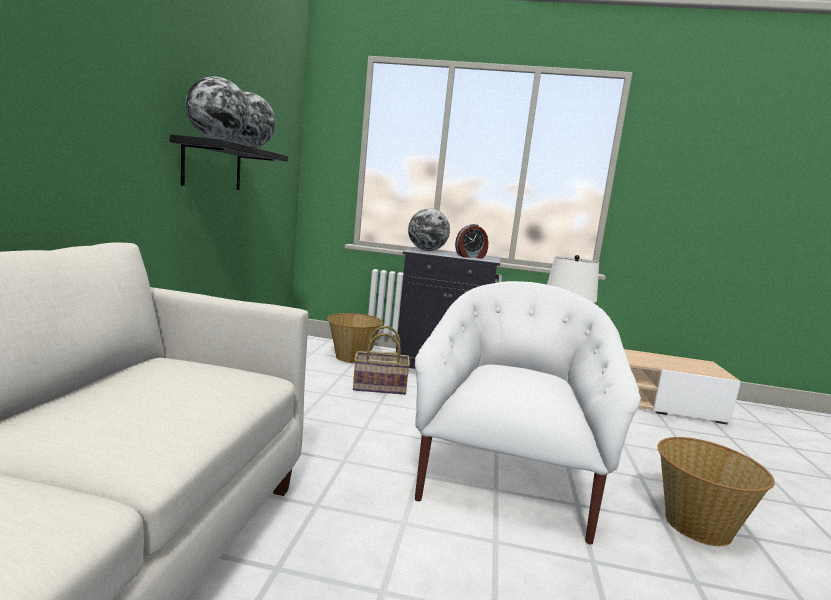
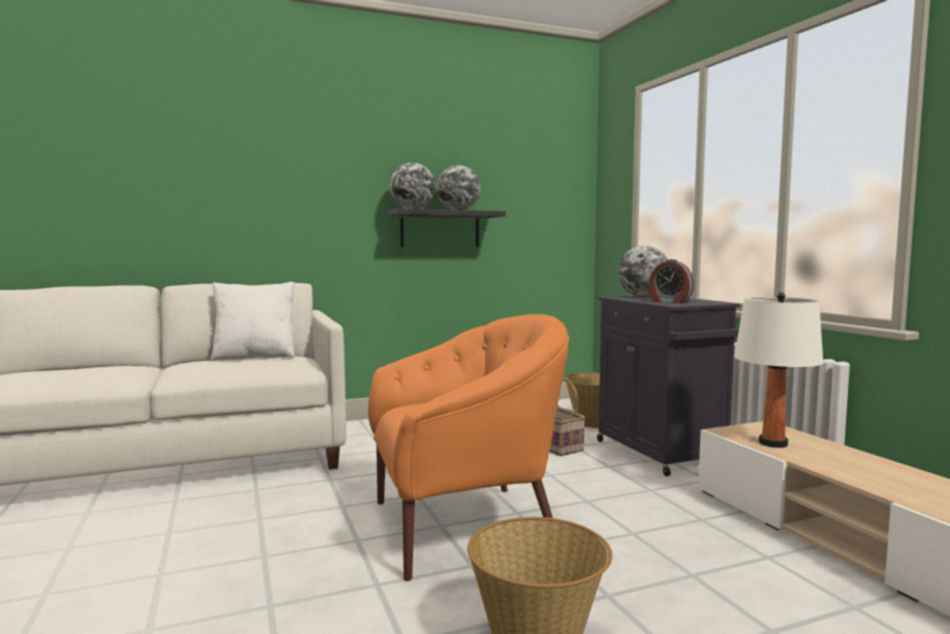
camera: 60 degrees right, 5 degrees down
(128, 378) = (255, 357): none -> white pillow
(506, 480) = (464, 526): white armchair -> orange armchair

